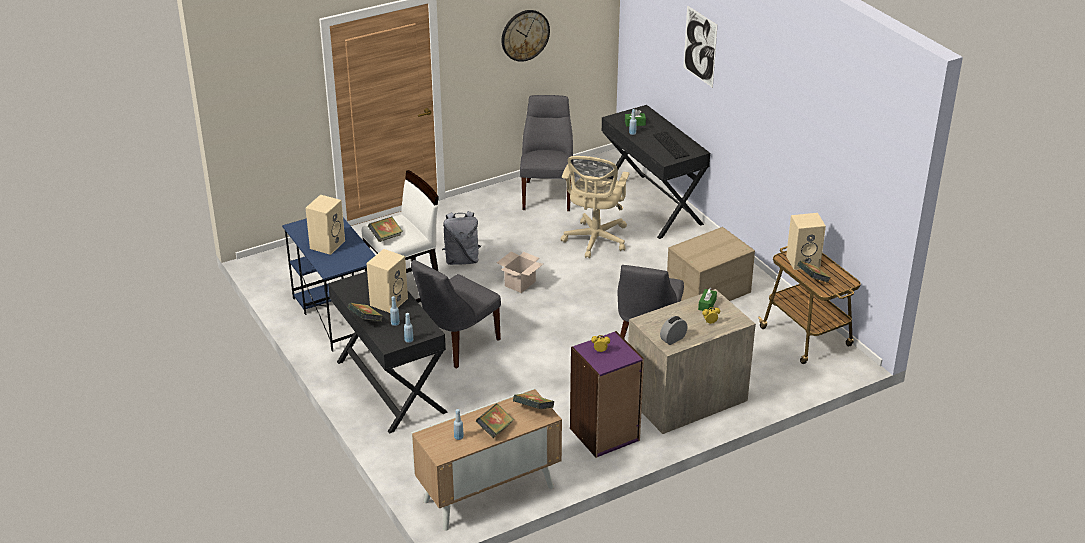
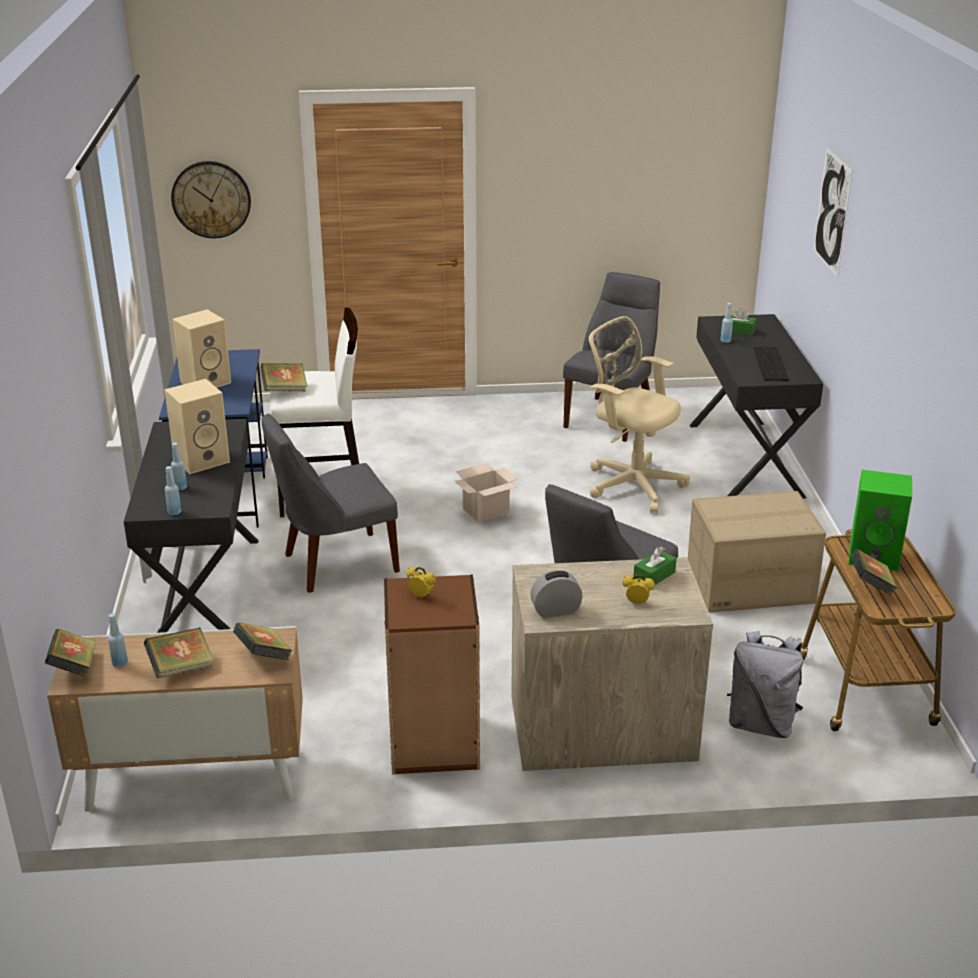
camera: 25 degrees right, 5 degrees down
(366, 320) = (148, 475): book -> book (74, 668)
(462, 260) = (435, 466): grey backpack -> grey backpack (761, 724)
(525, 35) = (611, 181): wall clock -> wall clock (211, 199)
(595, 241) = (631, 484): beige office chair -> beige office chair turned 90 degrees clockwise
(605, 435) = (434, 744): purple bookcase -> brown bookcase
(803, 261) = (875, 556): beige speaker -> green speaker

